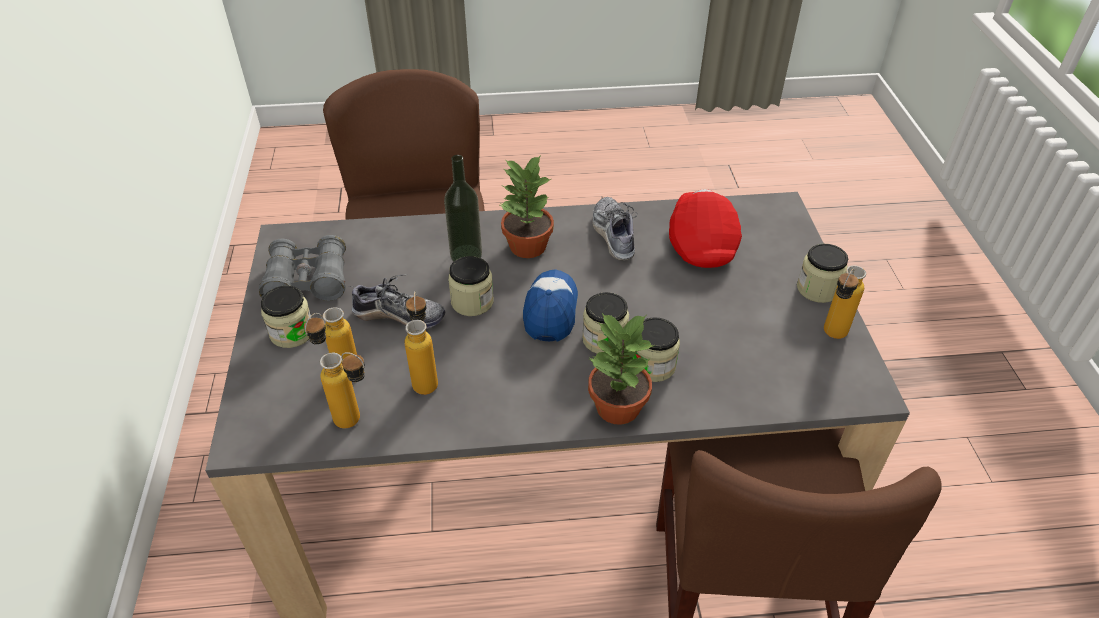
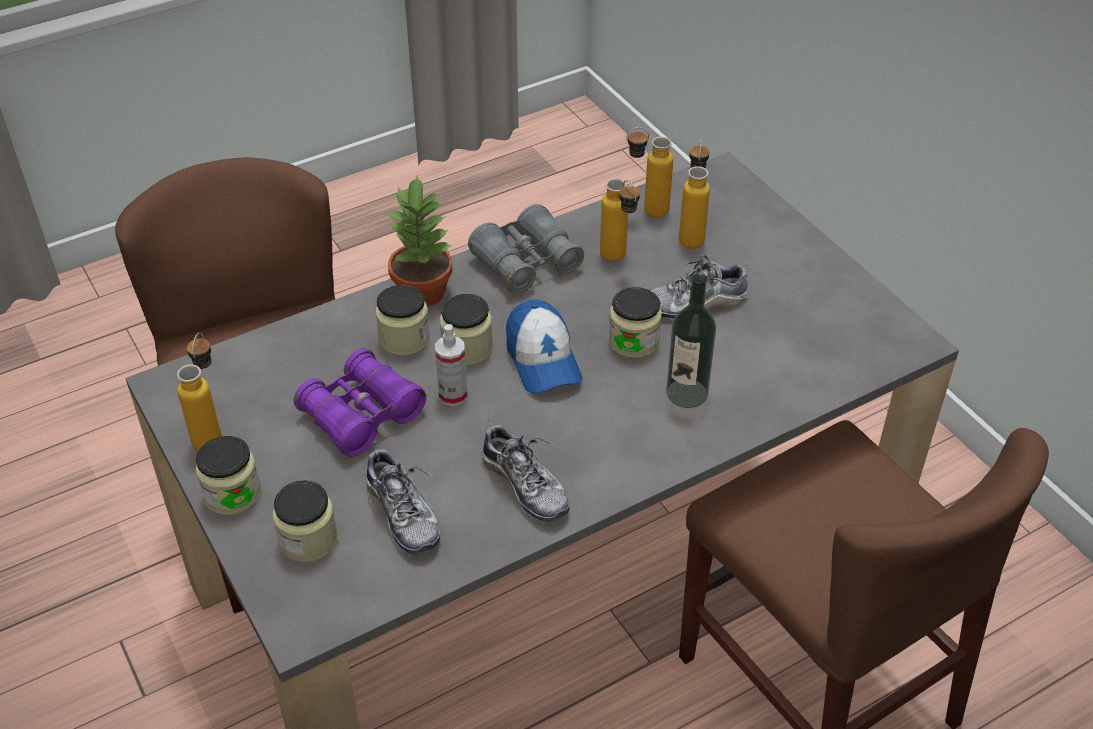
camera: 155 degrees right, 0 degrees up
(292, 332) = (781, 256): jar -> jar (308, 540)
(308, 281) = (825, 305): grey binoculars -> grey binoculars (526, 263)
(526, 246) = (624, 429): potted plant -> none
(633, 306) = (453, 395): none -> spray bottle
(701, 243) = (402, 514): red cap -> shoe
(709, 314) = (362, 415): none -> purple binoculars

